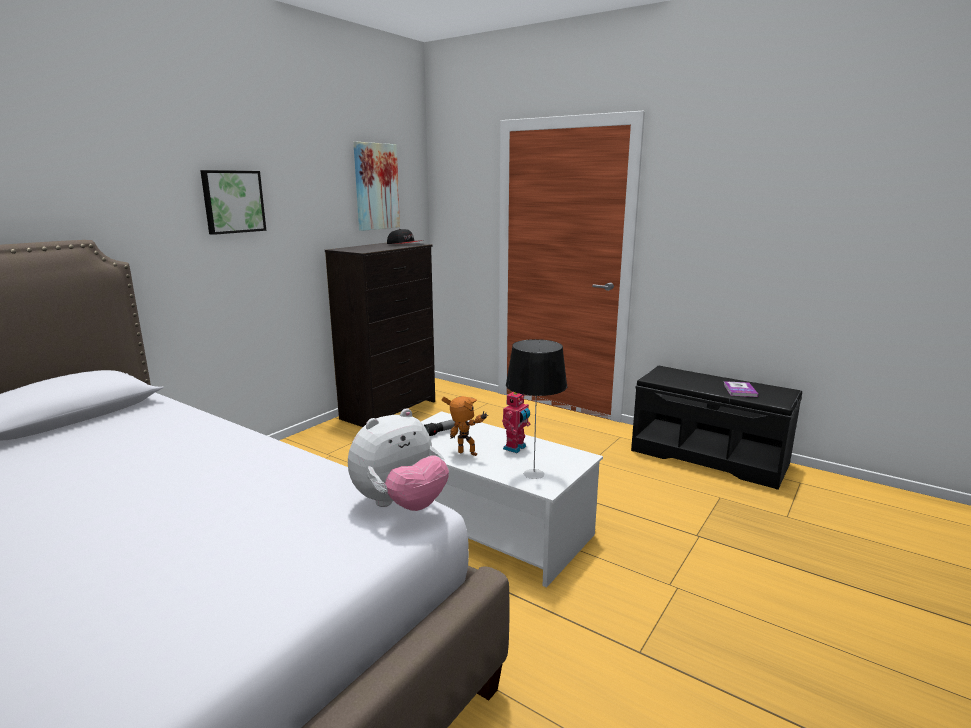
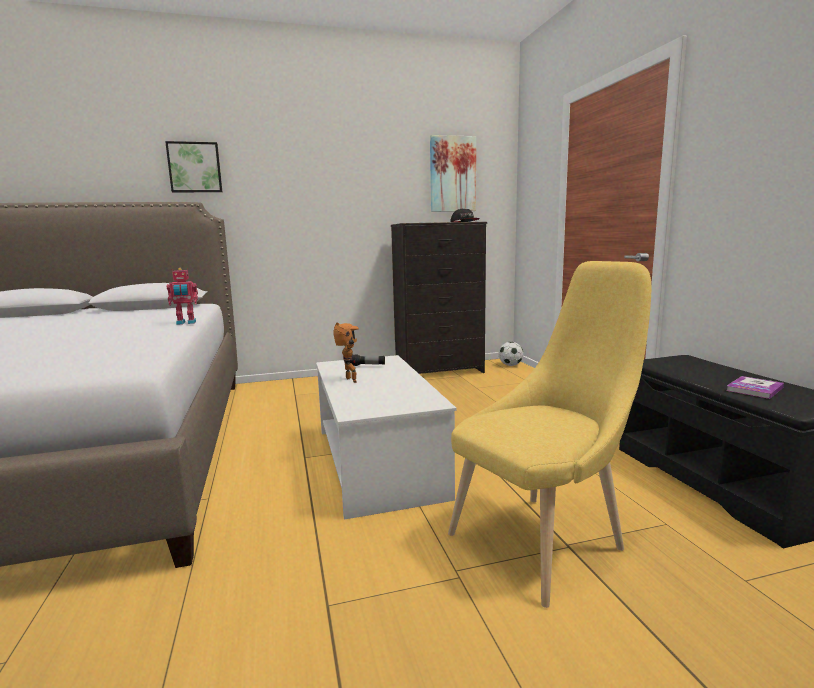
camera: 40 degrees right, 5 degrees down
(232, 201) = (313, 183): picture -> picture (195, 167)
(400, 505) = (135, 360): plush toy -> none
(446, 387) = (510, 365): none -> football
(516, 448) = (394, 385): toy robot -> toy robot (186, 323)
(533, 473) = (366, 402): table lamp -> none
(682, 537) = (544, 539): none -> yellow chair

